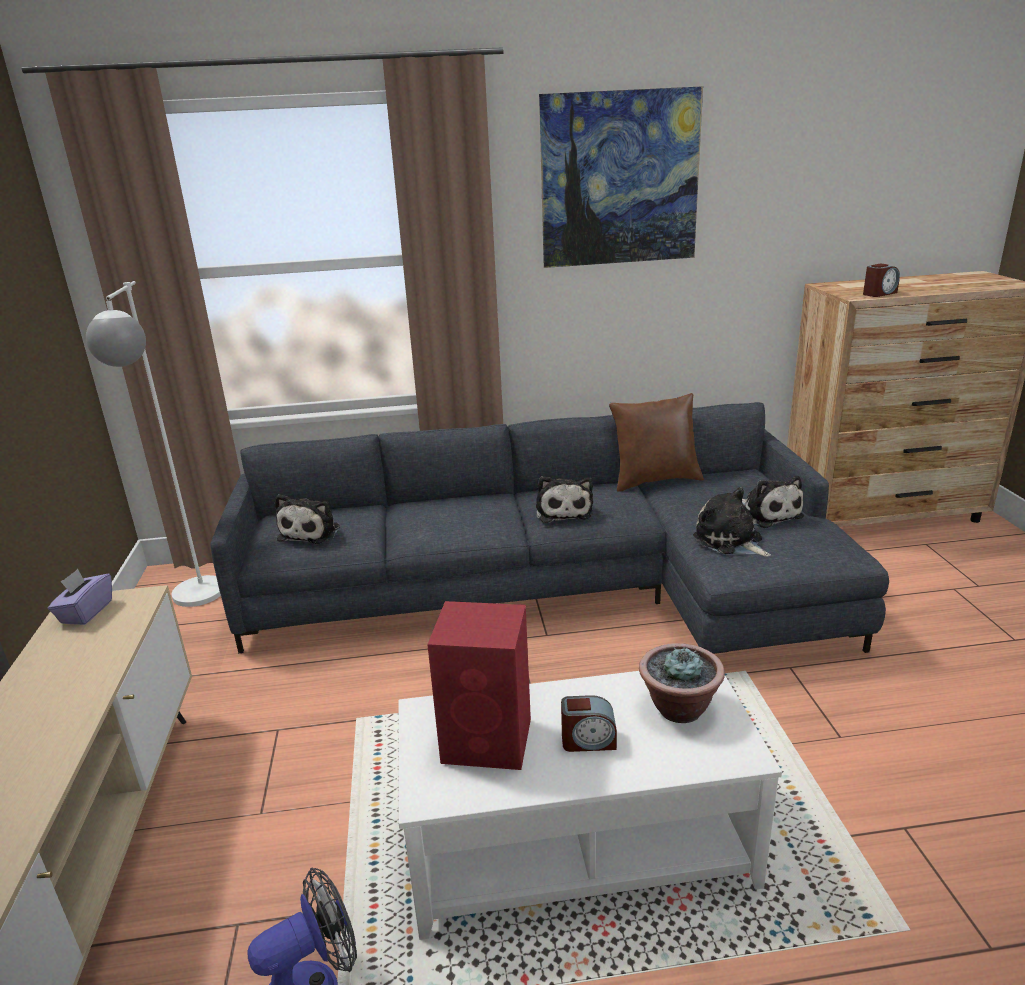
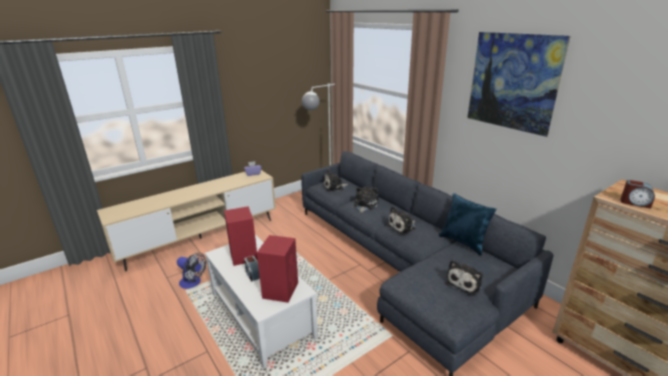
camera: 60 degrees right, 0 degrees up
(655, 480) = (463, 242): brown pillow -> blue pillow
(678, 708) = (281, 289): potted plant -> red speaker
(730, 541) = (423, 277): plush toy -> plush toy (365, 205)

